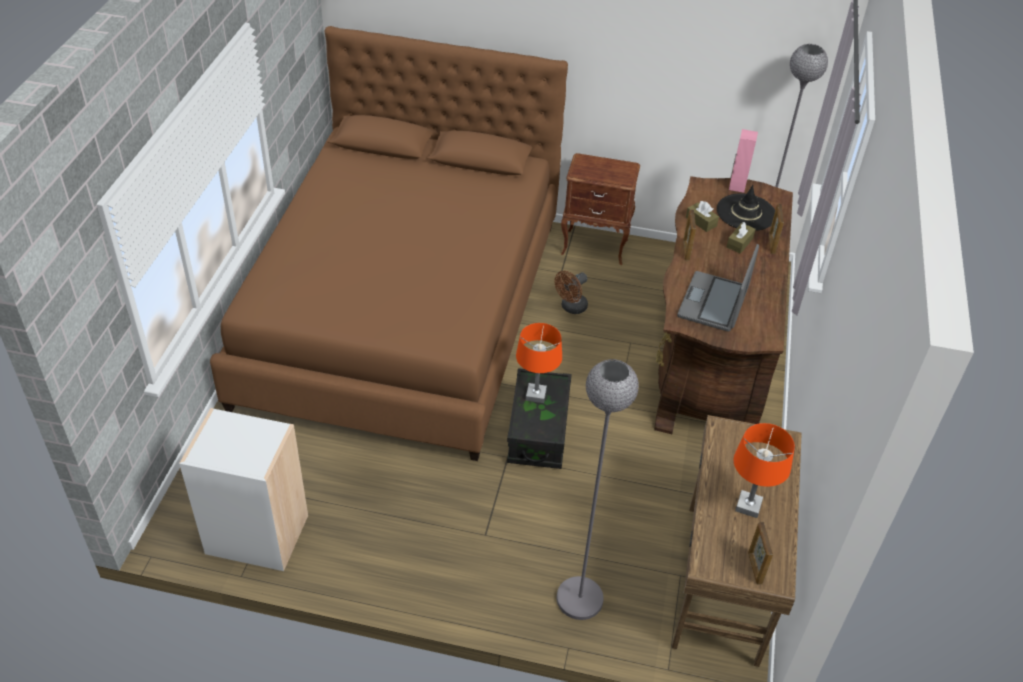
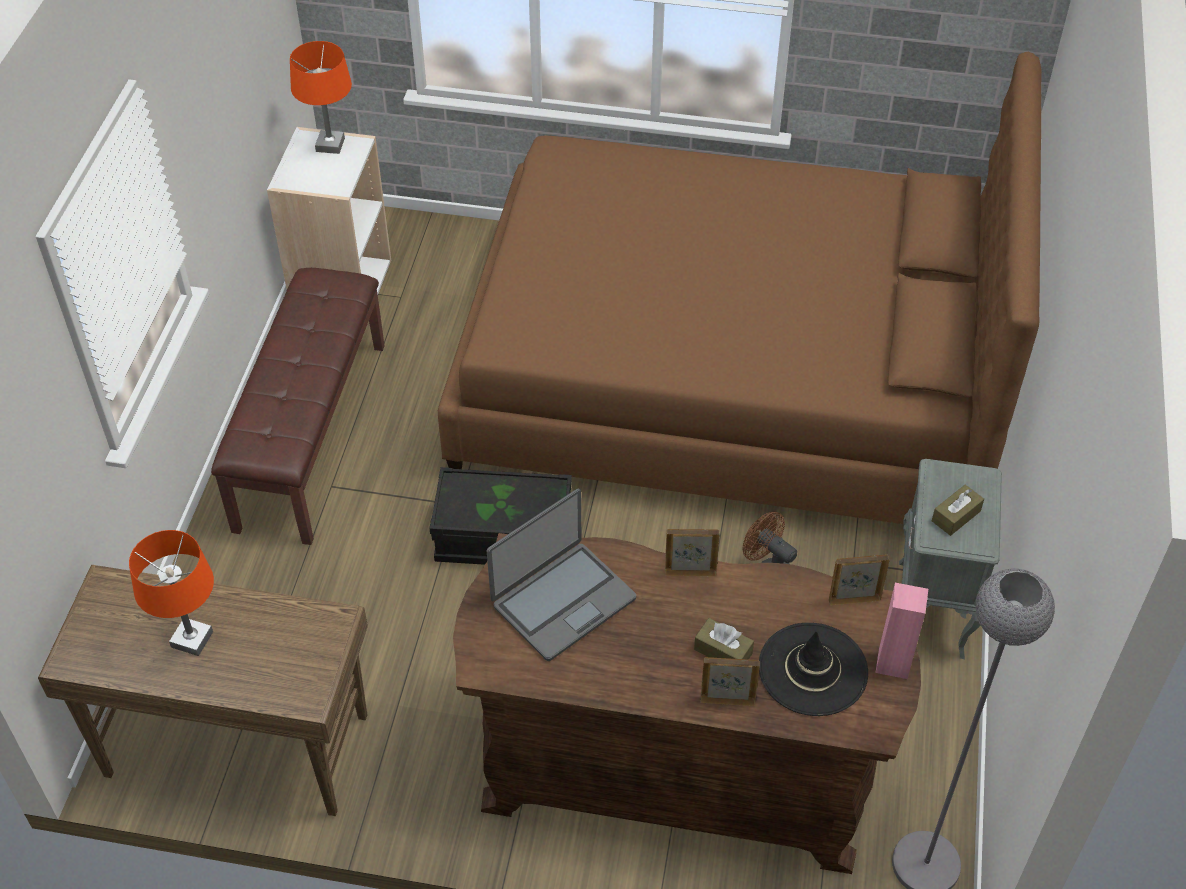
camera: 90 degrees right, 5 degrees up
(429, 551) = (310, 434): none -> brown bench
(536, 395) = (521, 497): orange table lamp -> orange table lamp (330, 145)
(579, 598) = (228, 583): grey floor lamp -> none
(595, 247) = (931, 610): brown nightstand -> grey nightstand
(701, 222) = (773, 599): brown tissue box -> brown tissue box (956, 516)
(714, 303) = (562, 601): laptop -> laptop turned 120 degrees clockwise
(754, 568) = (92, 636): picture frame -> picture frame (854, 599)

